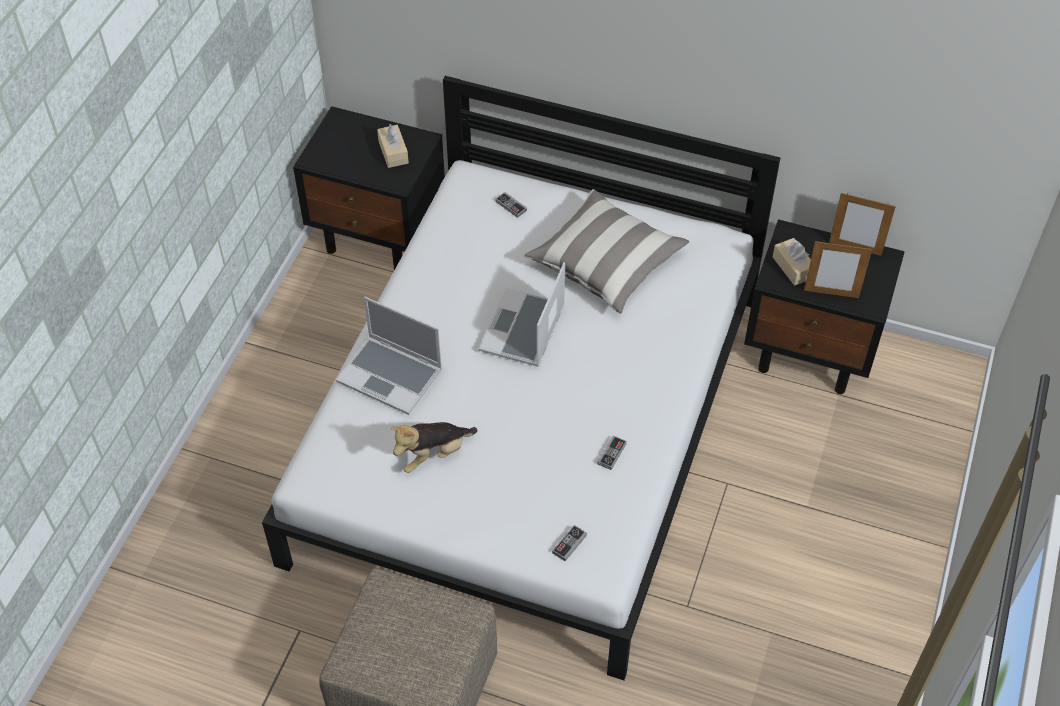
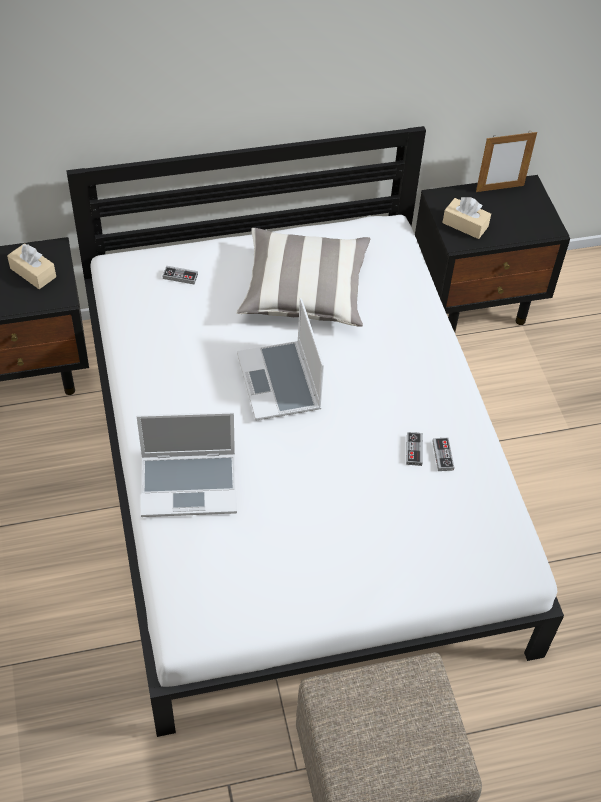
camera: 35 degrees left, 0 degrees up
(433, 454) = (287, 539): plush toy -> none
(569, 544) = (472, 556): game controller -> game controller (414, 450)
(831, 293) = (511, 233): picture frame -> none

